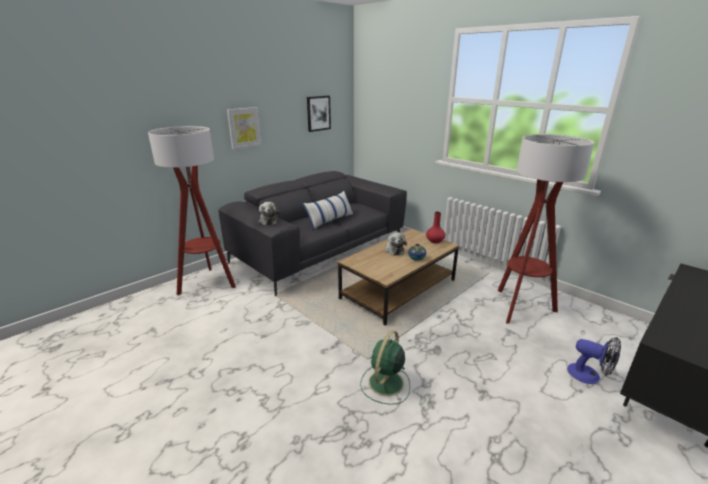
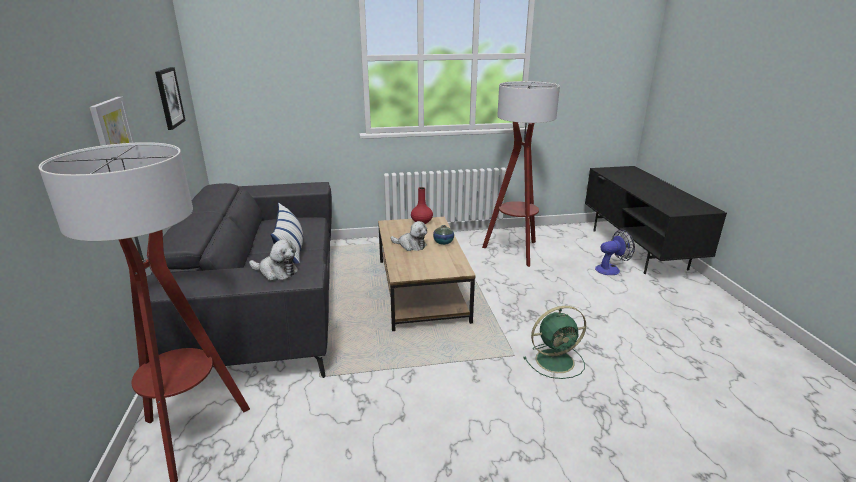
camera: 55 degrees left, 0 degrees up
(385, 384) = (556, 360): green fan -> green fan turned 75 degrees counterclockwise

